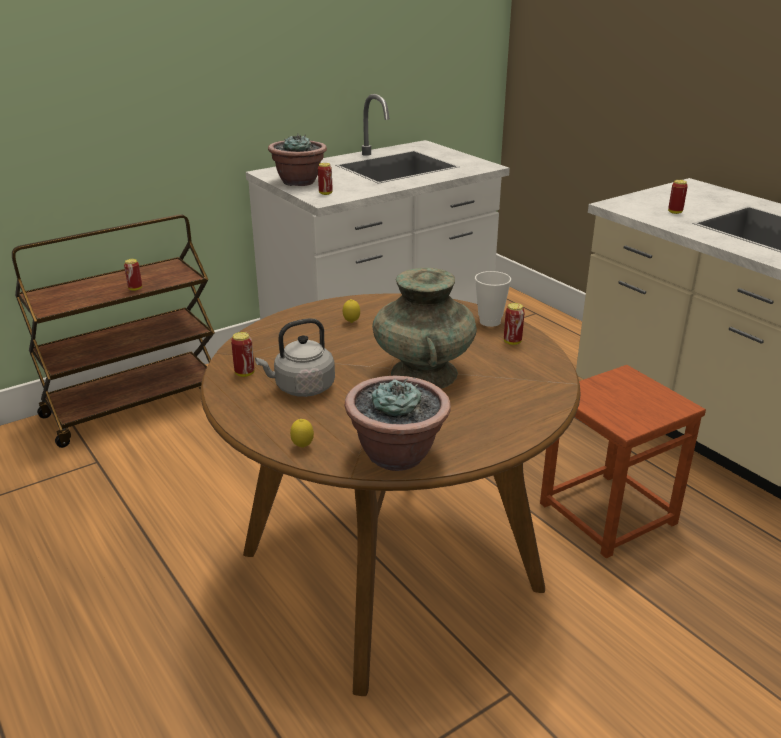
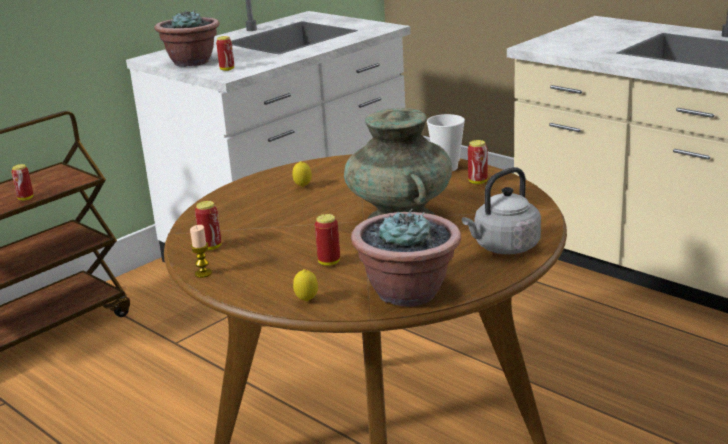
camera: 10 degrees left, 5 degrees down
(226, 401) = (203, 273): none -> candle
(301, 388) = (279, 251): grey kettle -> grey kettle (504, 247)
(607, 513) = (585, 360): brown stool -> none
(675, 212) = (595, 45): can -> can (329, 262)

